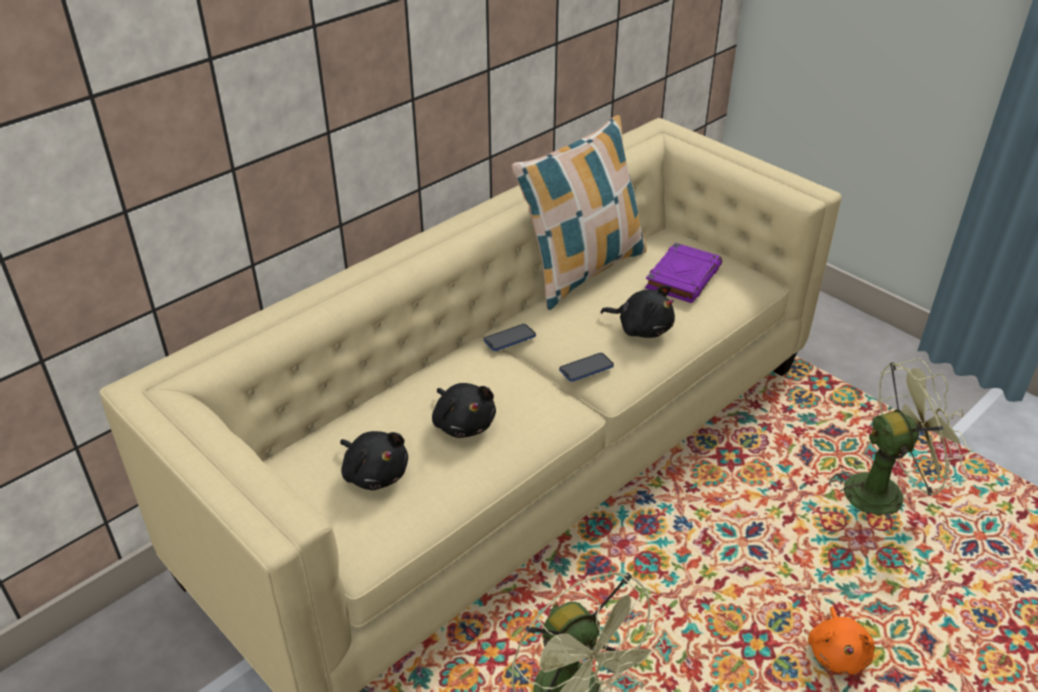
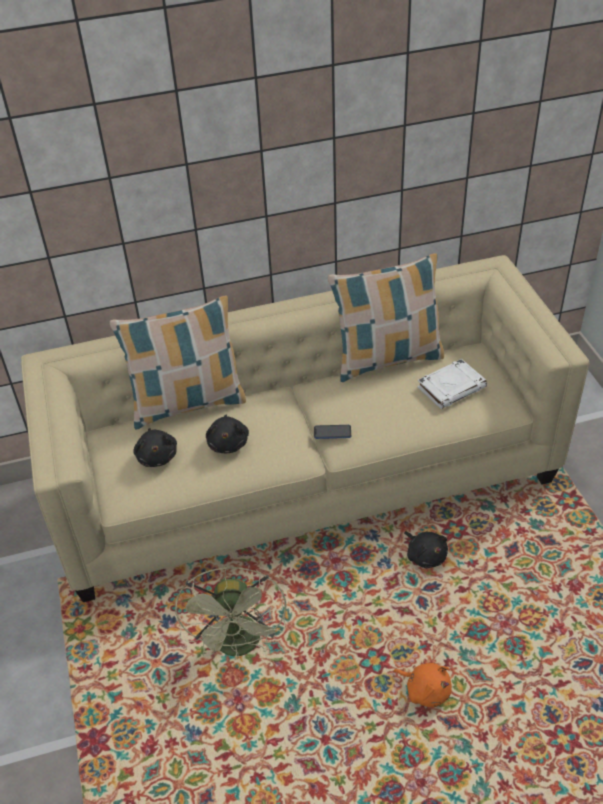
camera: 30 degrees right, 5 degrees up
(366, 395) = (187, 404): none -> pillow
(509, 338) = (301, 394): phone -> none
(642, 328) = (391, 416): black plush toy -> black plush toy (425, 555)
(683, 277) = (451, 387): purple book -> white book
(837, 653) = (425, 690): orange plush toy -> orange plush toy turned 90 degrees counterclockwise
(884, 491) = (552, 598): green fan -> none

